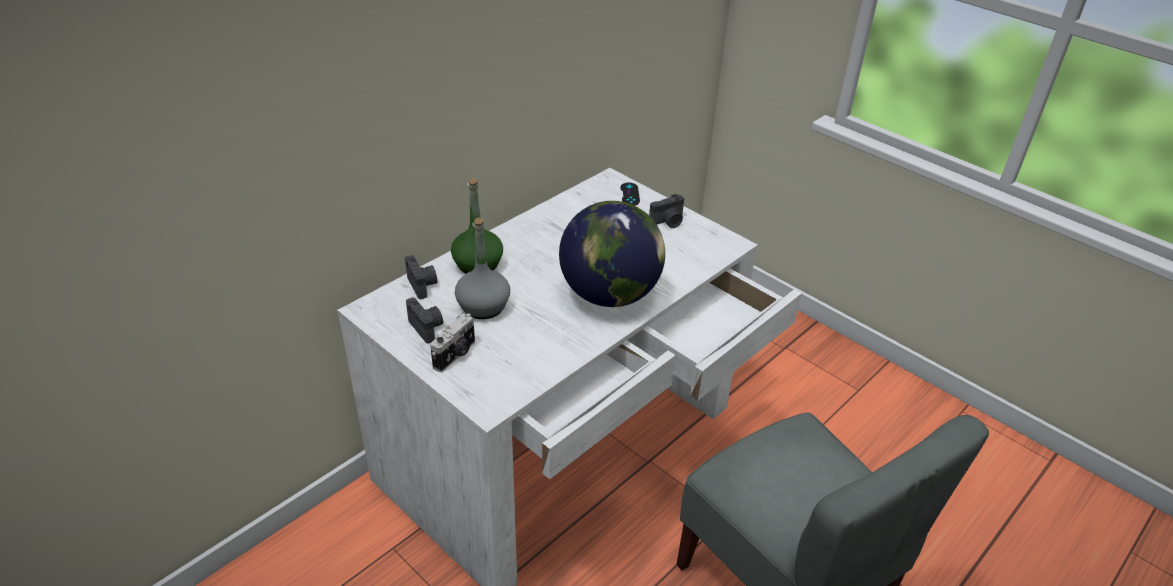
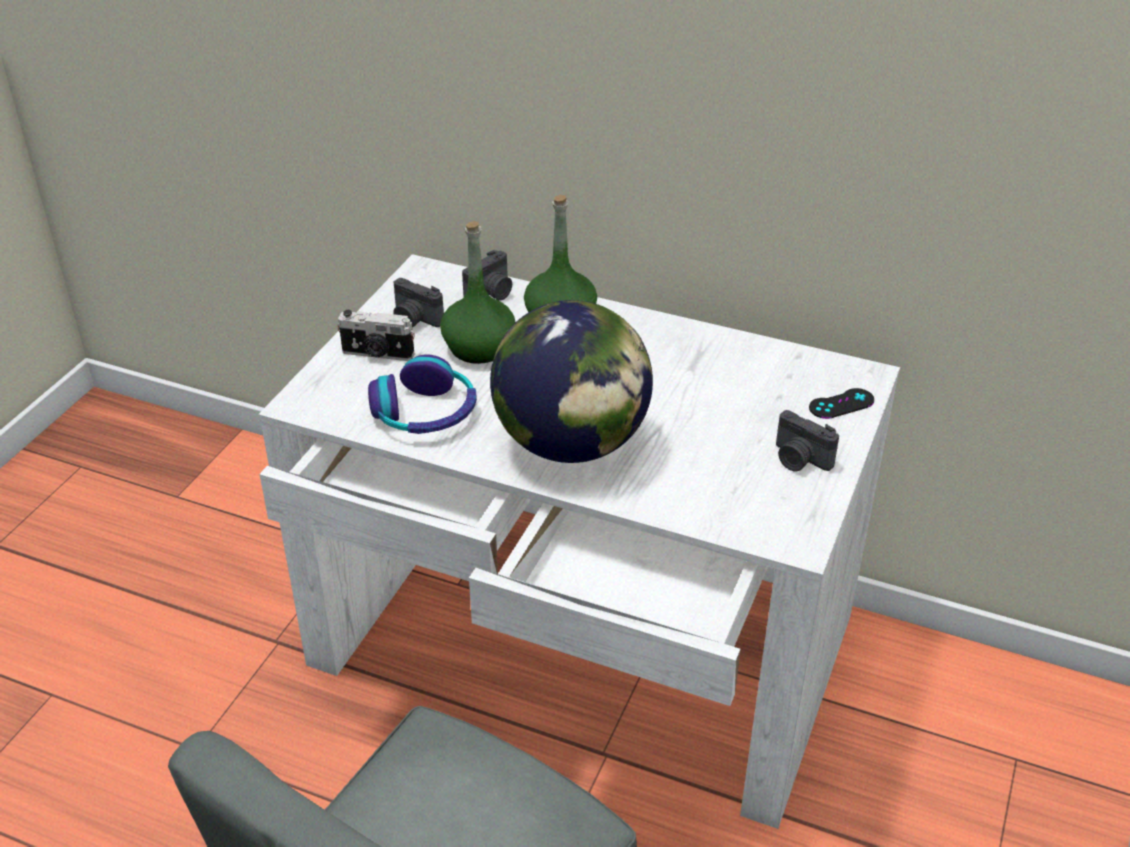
camera: 70 degrees right, 0 degrees up
(427, 328) = (414, 320): camera -> camera turned 90 degrees clockwise
(483, 306) = (478, 348): grey bottle -> green bottle
(540, 347) = (425, 413): none -> headphones

